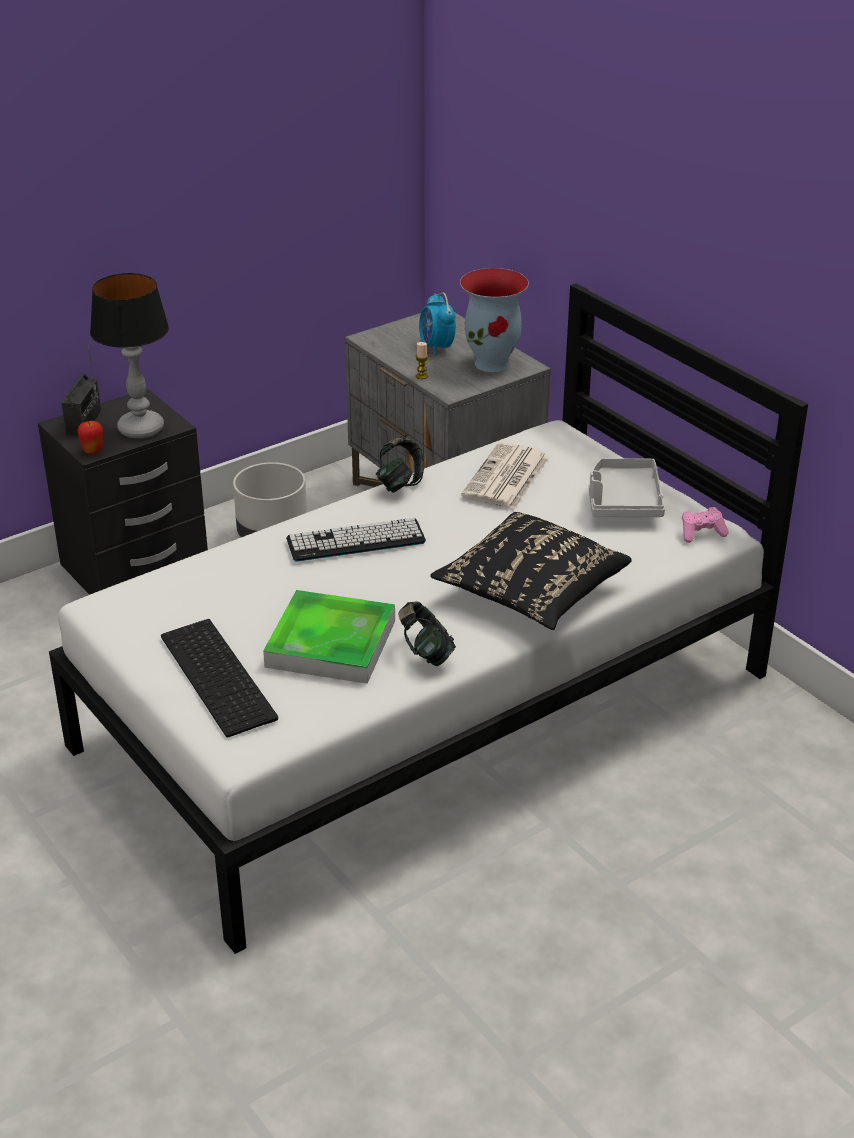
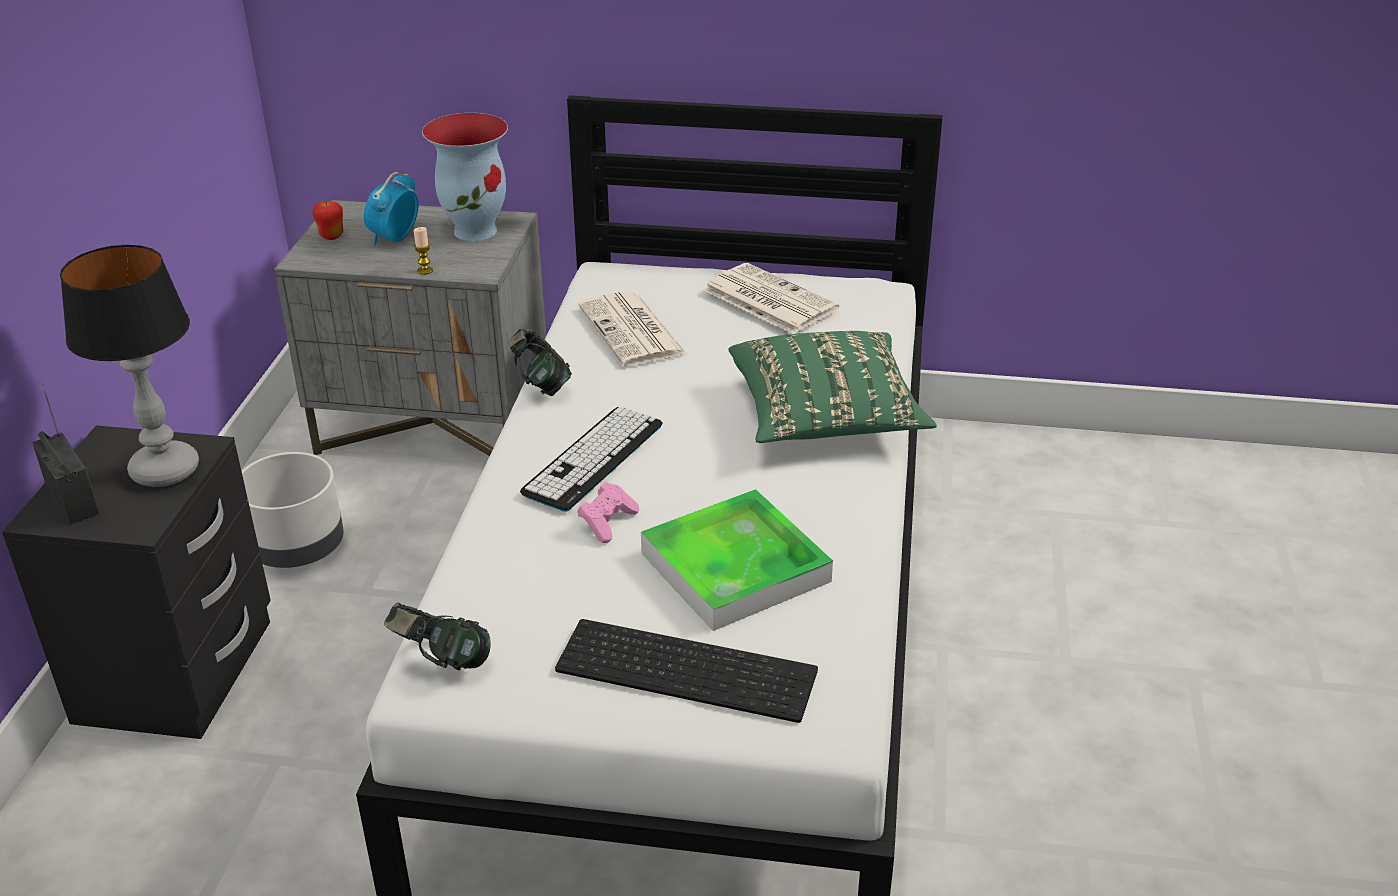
camera: 45 degrees left, 0 degrees up
(93, 451) = (140, 524): apple -> apple (331, 236)
(426, 653) = (833, 521): headphones -> headphones (440, 661)
(437, 347) = (394, 239): alarm clock -> alarm clock turned 90 degrees clockwise
(530, 593) = (825, 417): black pillow -> green pillow
(623, 500) = (767, 299): grey tray -> newspaper
(701, 533) = (869, 295): pink game controller -> pink game controller (607, 522)

